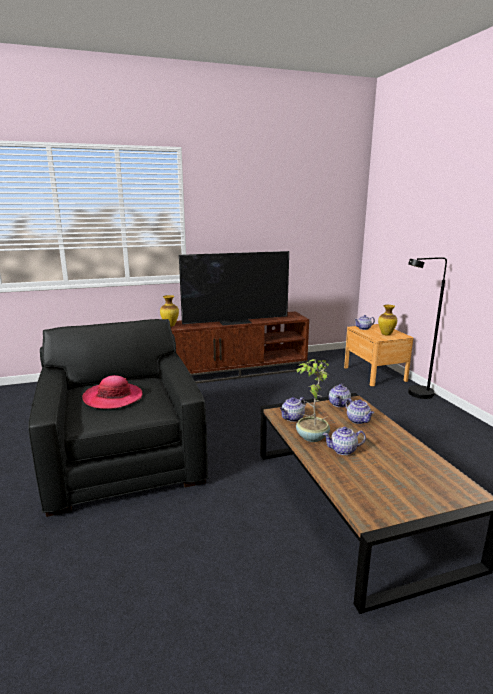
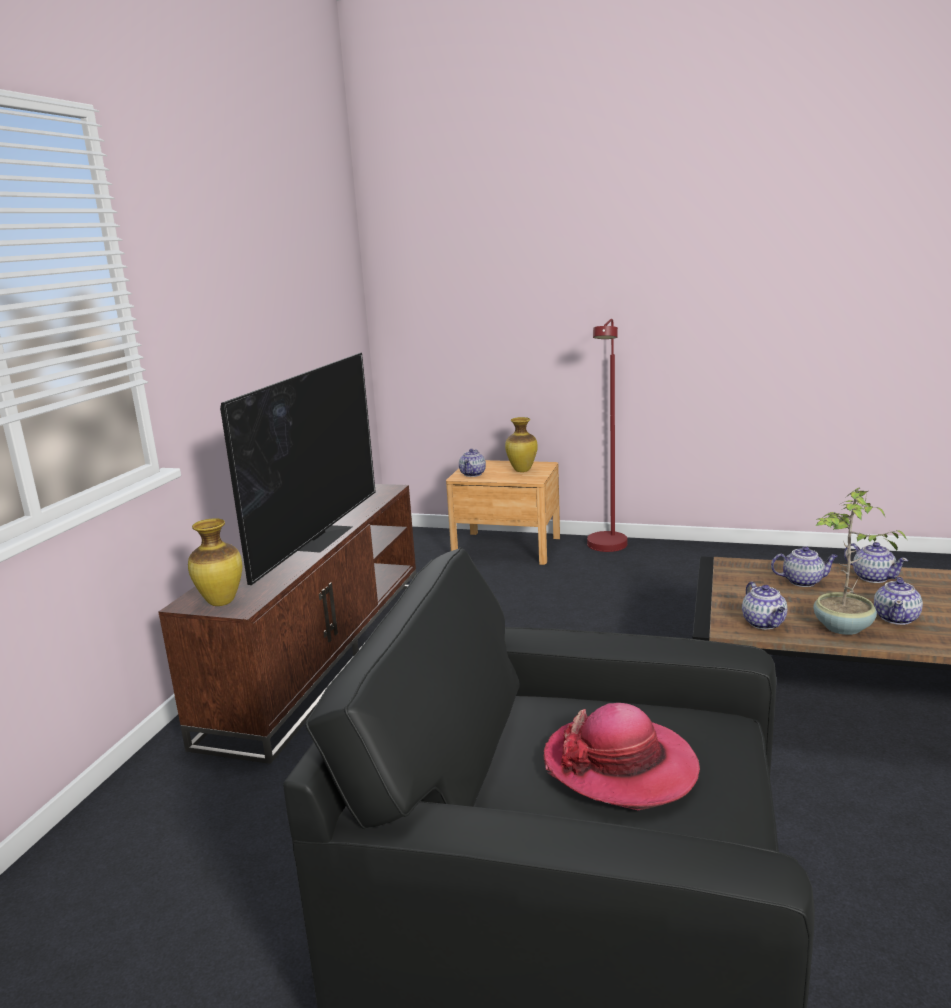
camera: 55 degrees left, 0 degrees up
(339, 404) = (735, 577): teapot -> teapot (872, 577)
(415, 395) = (607, 549): black floor lamp -> red floor lamp

